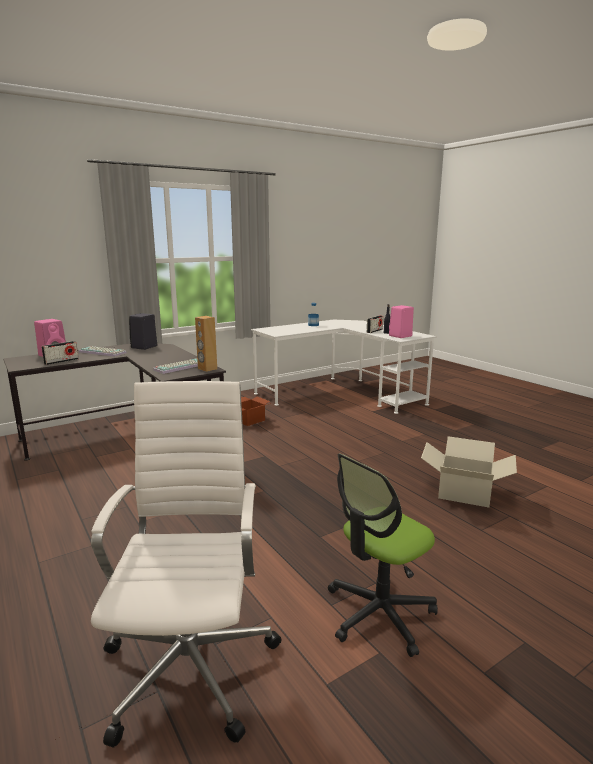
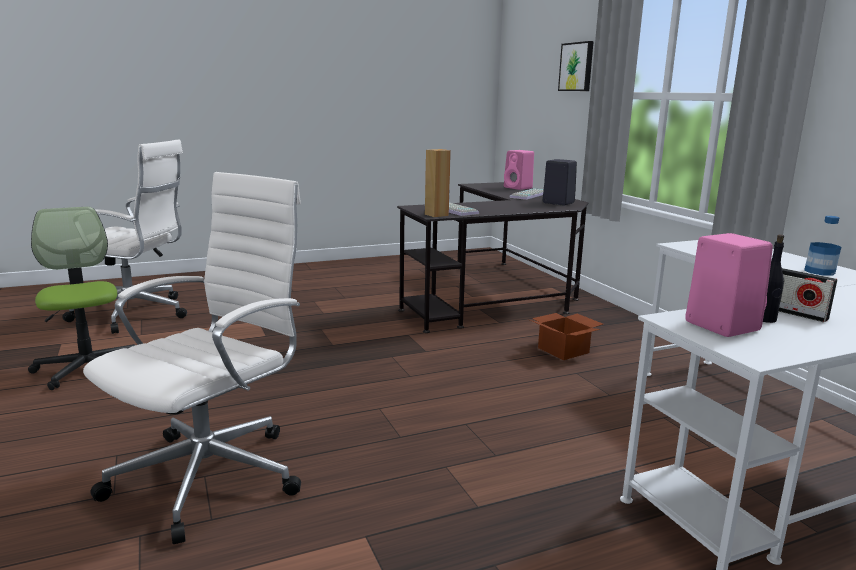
camera: 100 degrees right, 0 degrees up
(61, 361) = (490, 189): radio -> none
(62, 239) = (577, 67): none -> picture
(464, 492) = (213, 474): cardboard box -> white office chair

